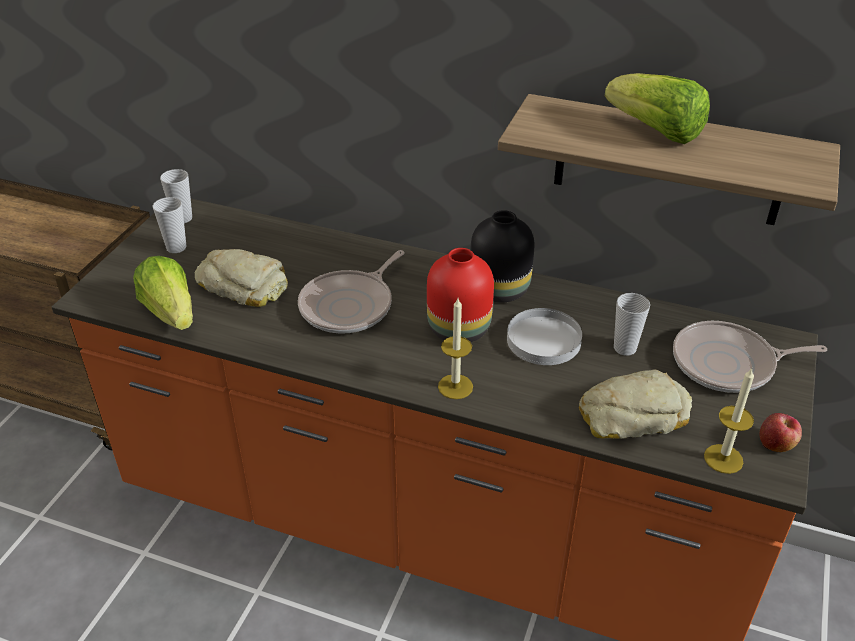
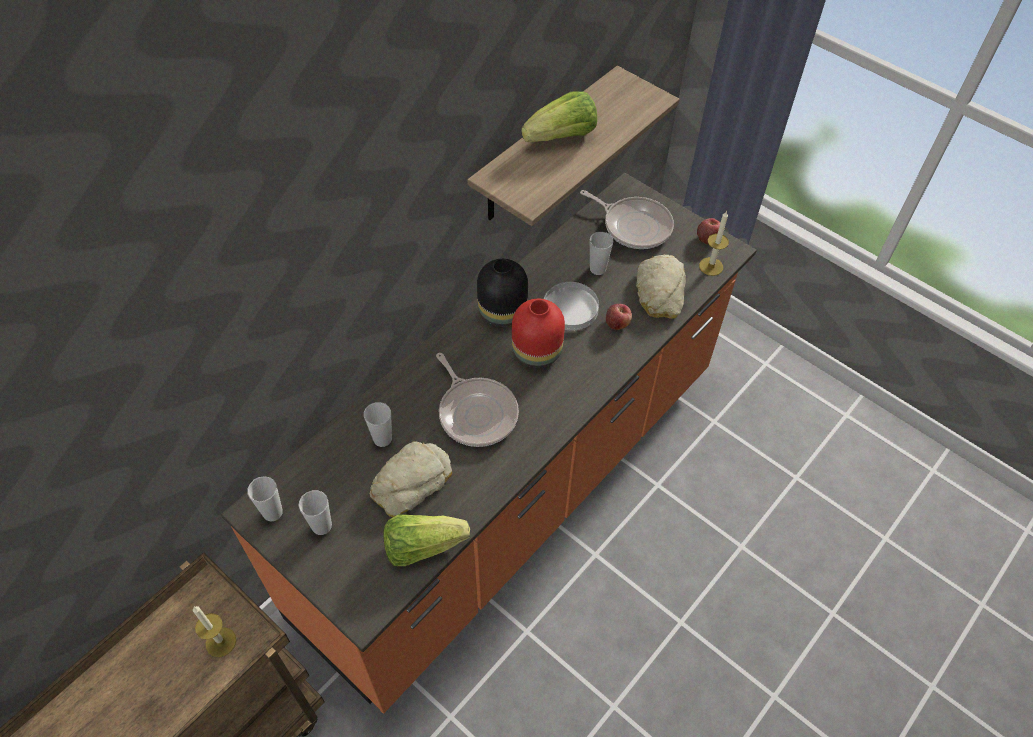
camera: 70 degrees left, 15 degrees up
(288, 255) = (382, 439): none -> cup
(455, 386) = (597, 375): candle -> candle (221, 642)
(548, 386) = (617, 323): none -> apple
(728, 364) = (634, 226): frying pan -> frying pan turned 75 degrees counterclockwise

